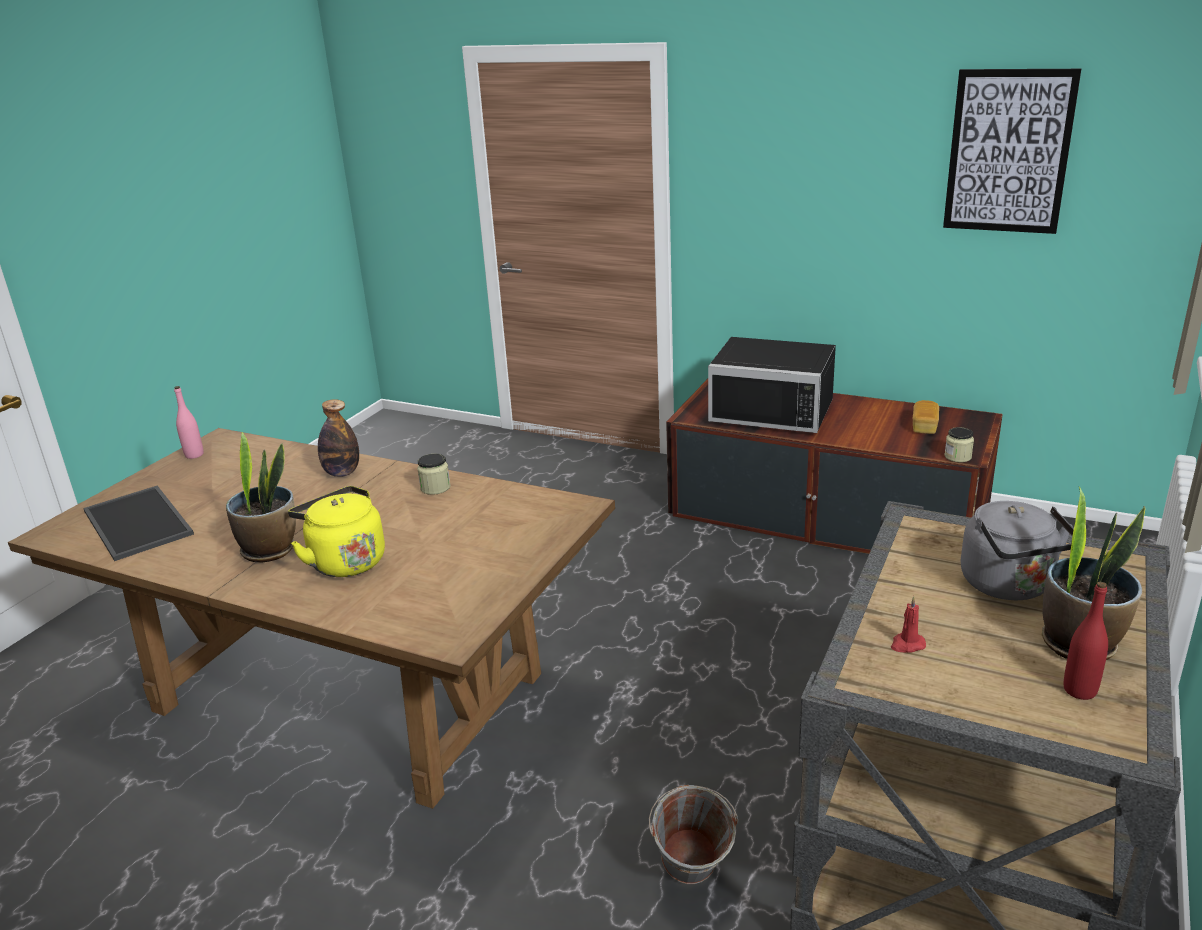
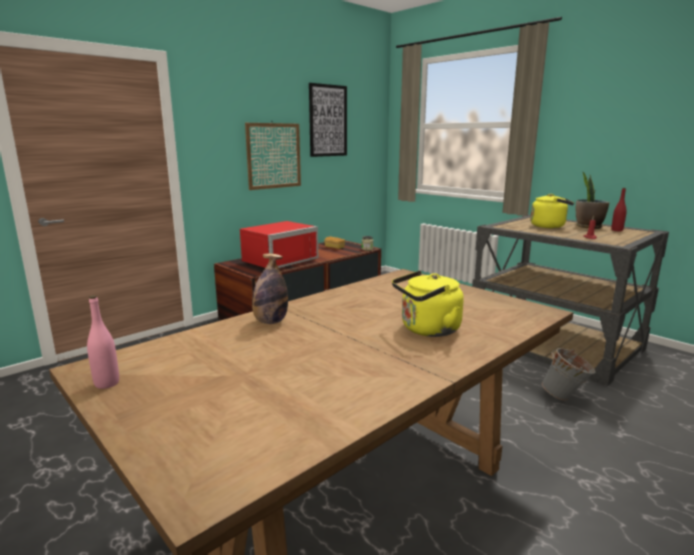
camera: 70 degrees left, 10 degrees down
(140, 522) = (253, 418): tray -> none
(270, 550) = (386, 353): potted plant -> none
(435, 488) = (338, 299): jar -> none
(774, 410) = (277, 260): black microwave -> red microwave
(850, 215) = (273, 154): none -> picture
(1010, 586) = (549, 226): grey kettle -> yellow kettle

